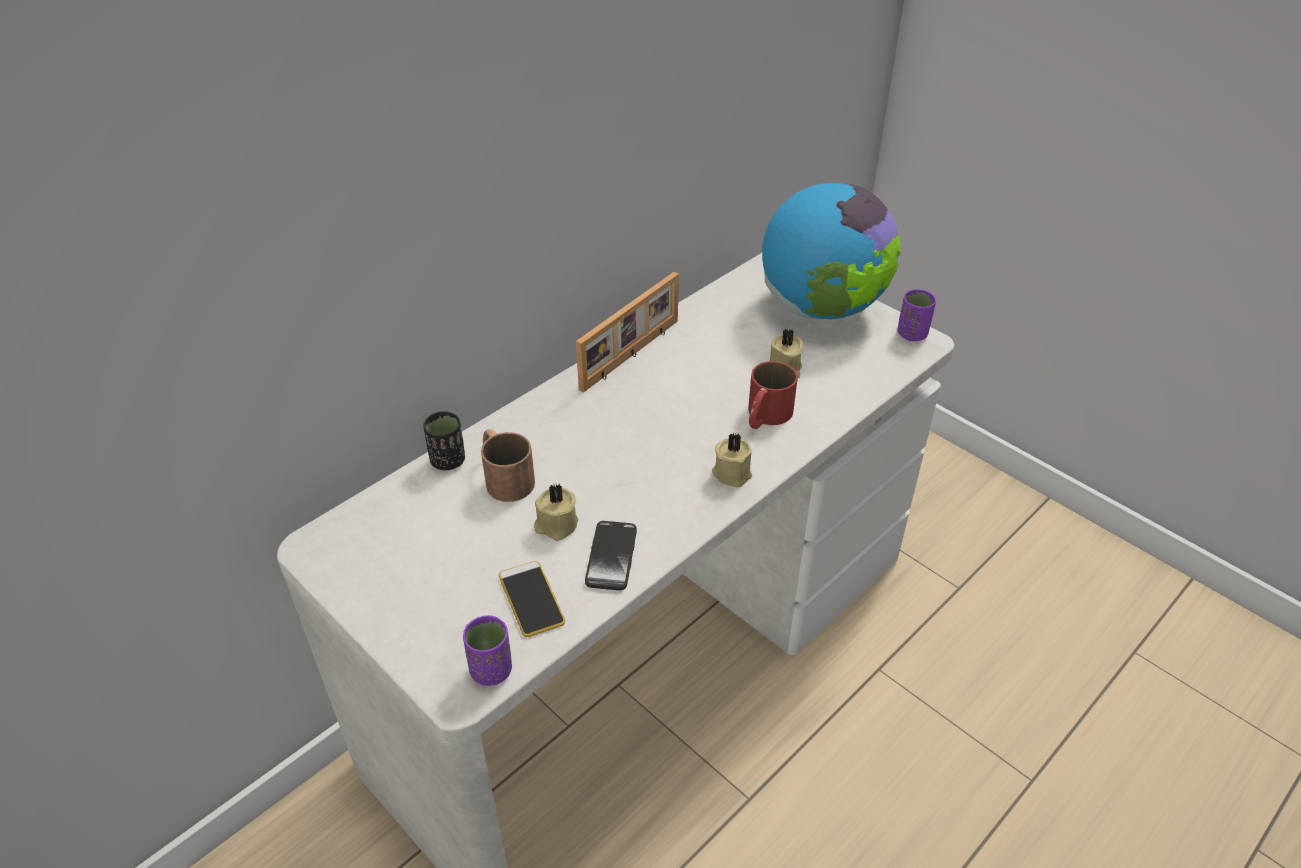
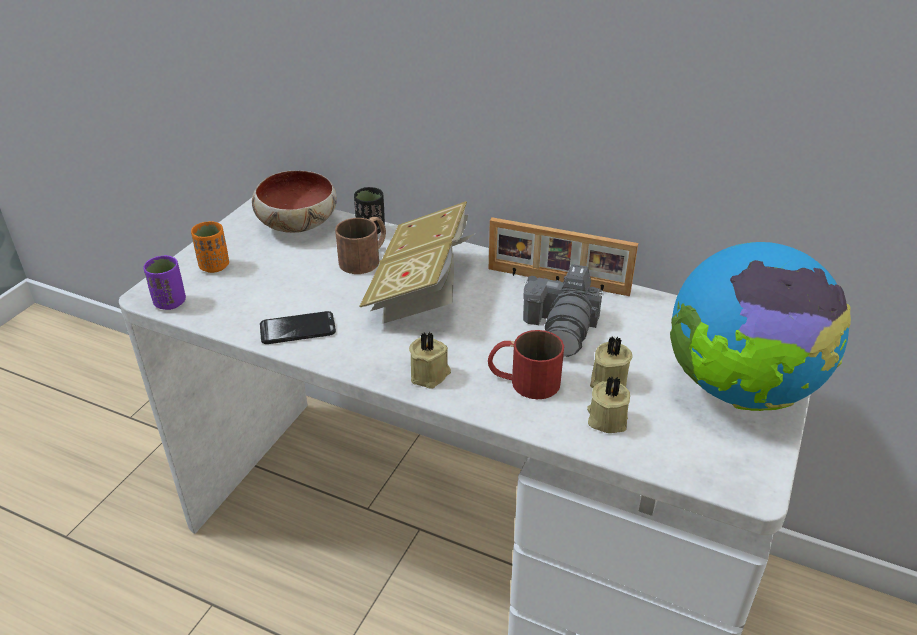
camera: 70 degrees right, 5 degrees down
(387, 523) = (297, 224): none -> bowl
(434, 616) = (214, 266): none -> orange cup
(531, 599) = (241, 302): phone -> none
(556, 525) = (322, 294): beige candle -> beige candle (606, 419)
(592, 446) = (422, 290): none -> book
(702, 373) = (562, 328): none -> camera
(912, 334) = (756, 474): purple cup -> none

